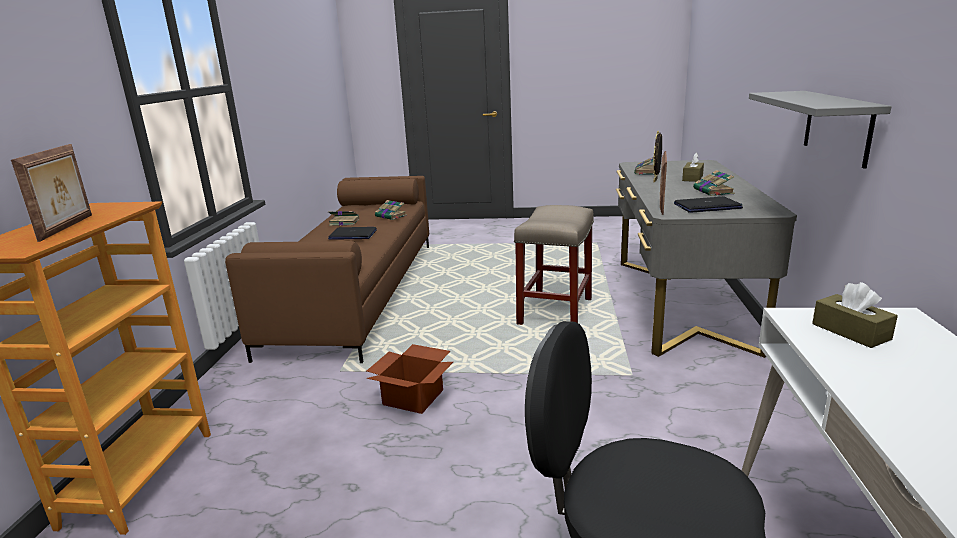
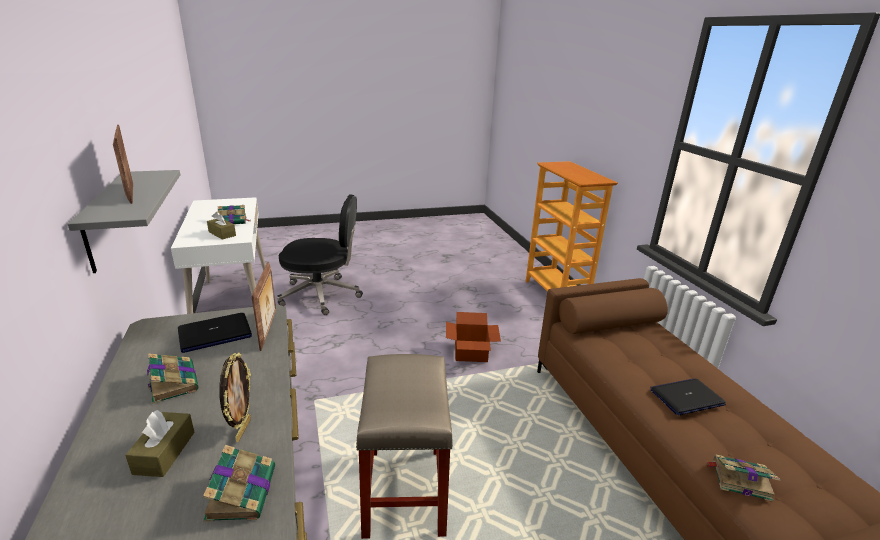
camera: 155 degrees right, 5 degrees up
(68, 227) = (568, 171): picture frame -> picture frame (130, 193)
(343, 222) = (768, 436): book -> book (233, 221)

